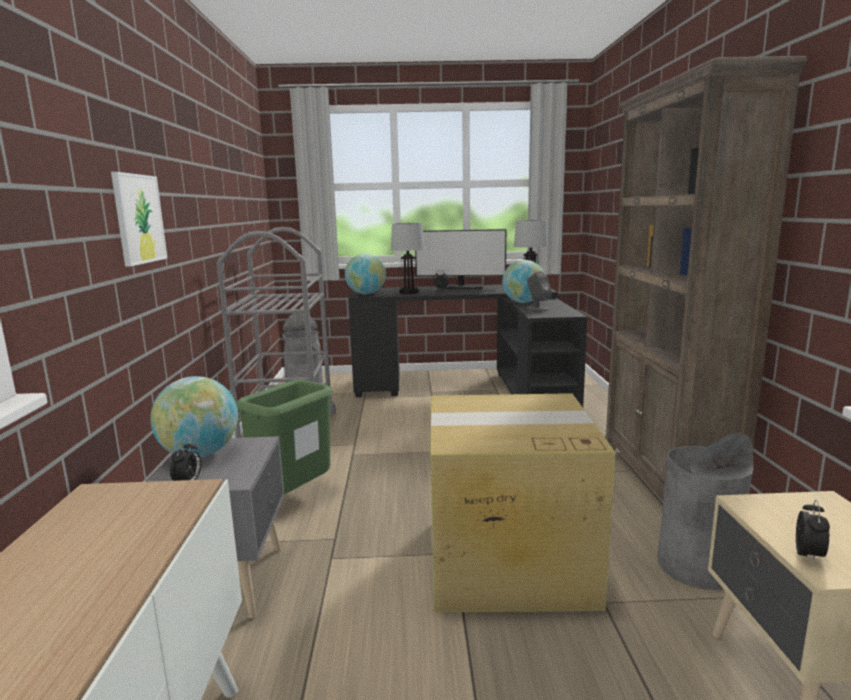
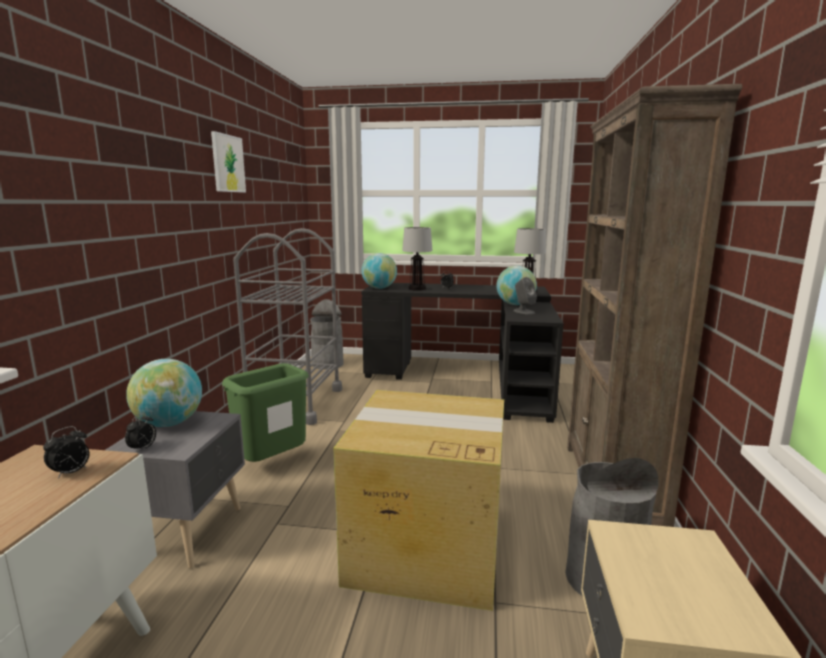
camera: 10 degrees right, 0 degrees up
(138, 219) = (146, 224): picture -> picture (228, 163)
(460, 287) = (466, 286): monitor -> none
(808, 556) = (639, 599): alarm clock -> alarm clock (71, 473)

